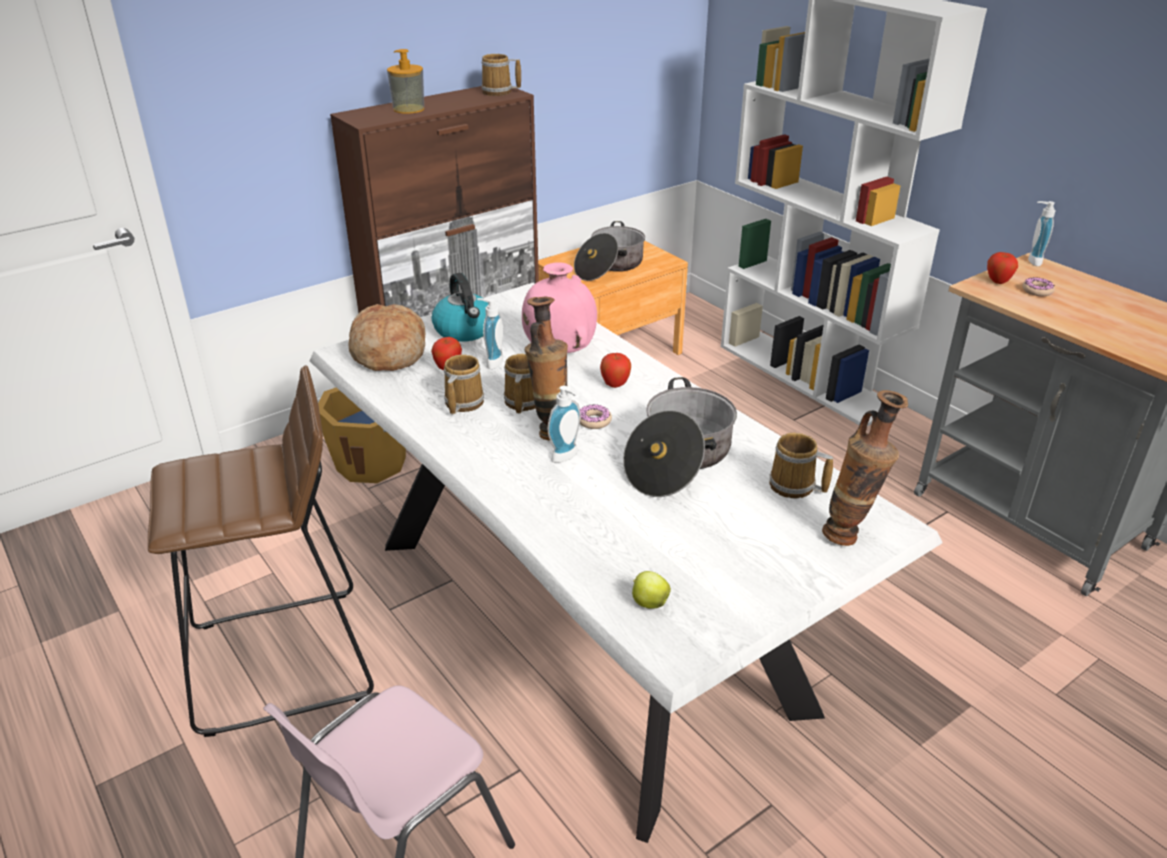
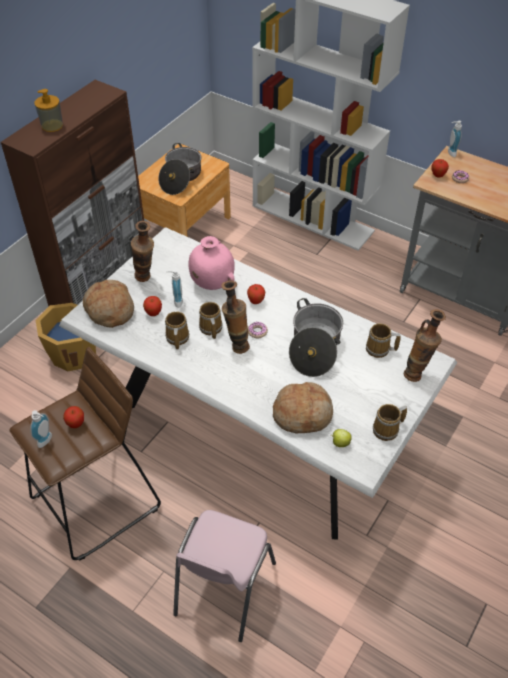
camera: 20 degrees left, 15 degrees up
(245, 481) = (76, 424): none -> apple
(465, 330) = (146, 279): kettle -> vase
(499, 92) = (101, 92): mug -> mug (387, 430)
(567, 457) = (255, 362): soap dispenser -> soap dispenser (46, 441)
(605, 544) = (303, 413): none -> bread

